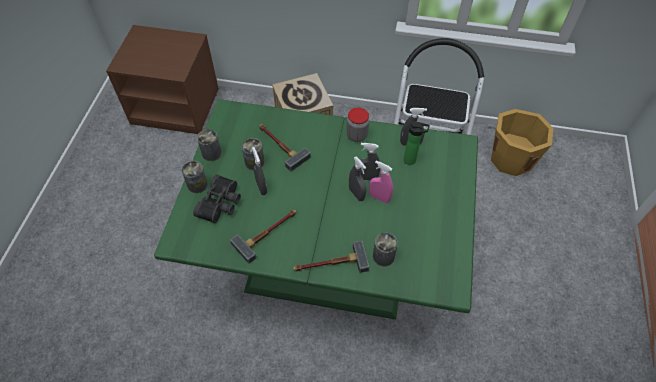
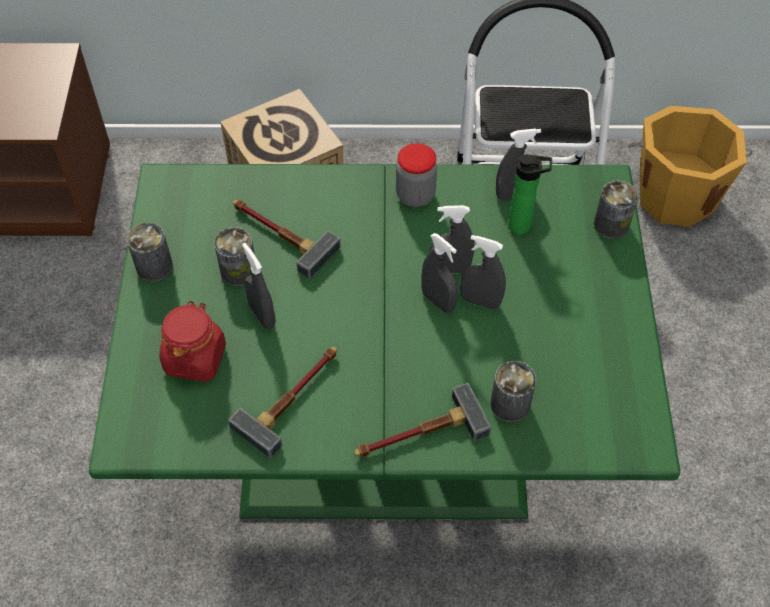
camera: 10 degrees left, 0 degrees up
(197, 184) = (141, 329): can -> can (611, 224)
(221, 204) = (195, 358): black binoculars -> red jar
(379, 198) = (480, 301): pink spray bottle -> grey spray bottle

